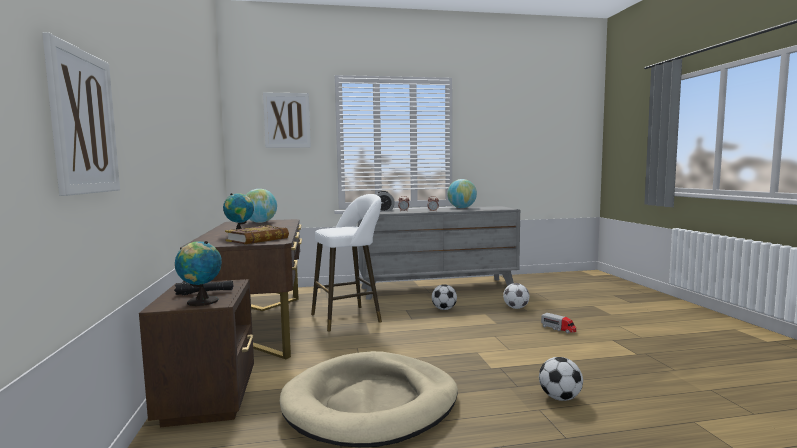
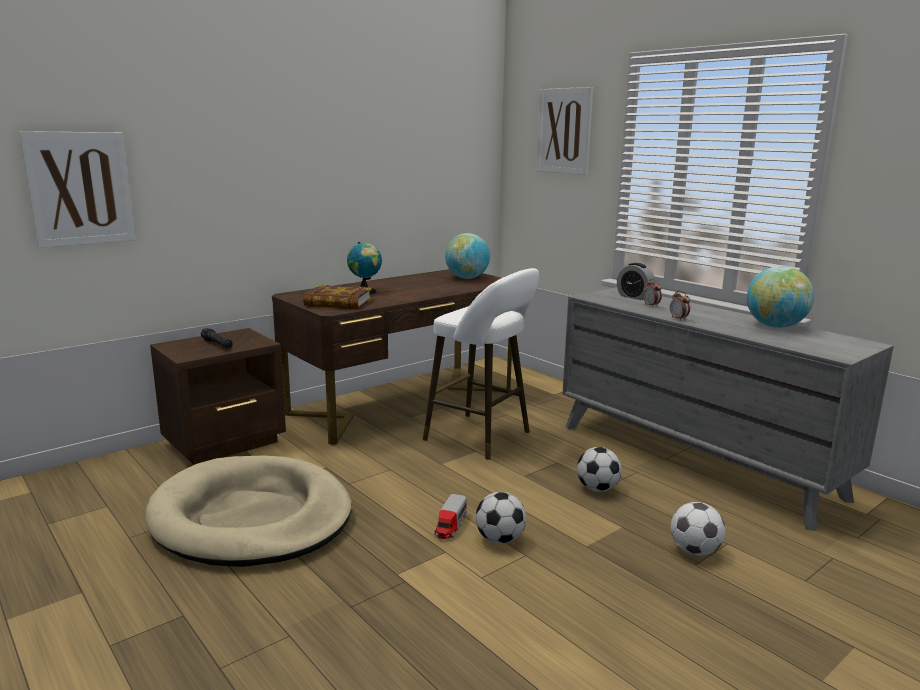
camera: 60 degrees right, 10 degrees up
(200, 301) = (187, 350): globe -> none
(558, 329) = (631, 615): toy truck -> toy truck (450, 526)
(560, 398) = (333, 650): football -> football (500, 539)

